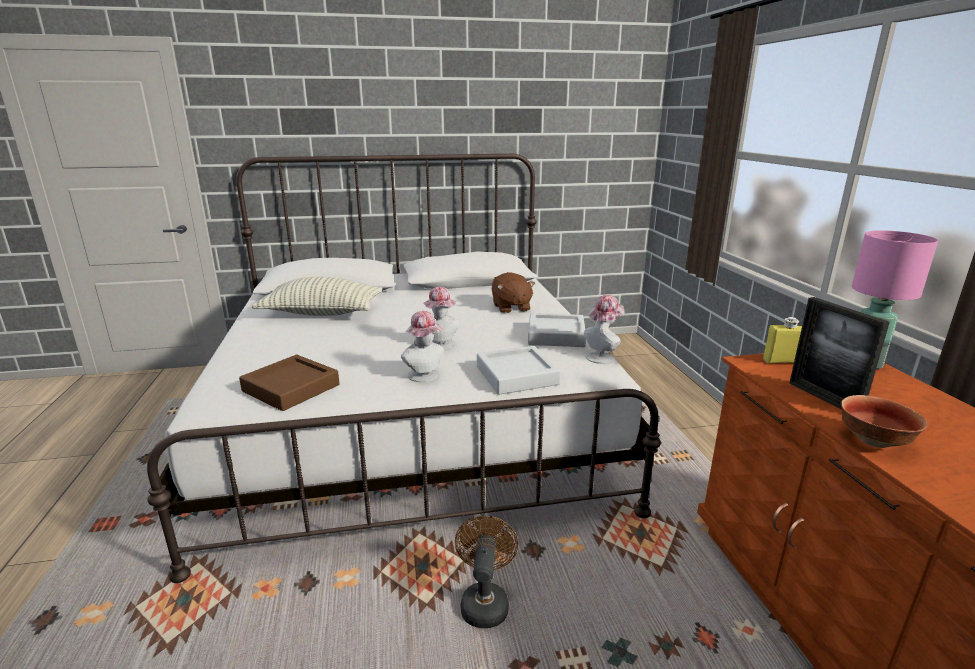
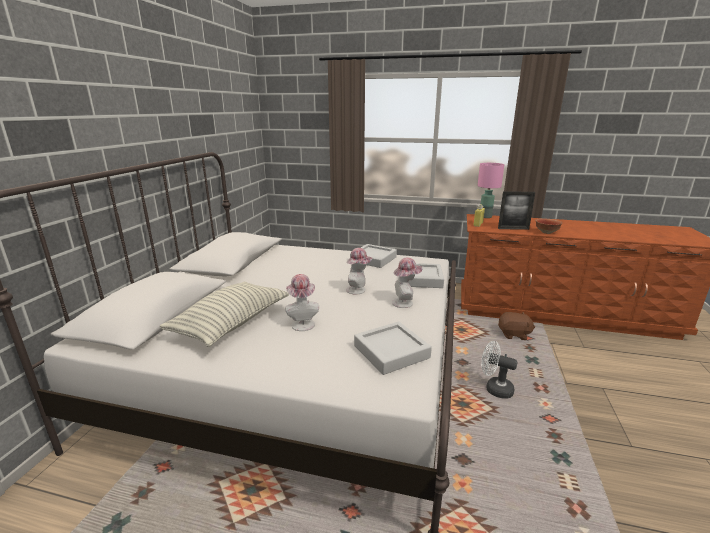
camera: 65 degrees left, 0 degrees up
(291, 388) = (391, 352): brown tray -> grey tray
(484, 601) = (494, 388): brown fan -> white fan
(511, 307) = (313, 259): brown plush toy -> brown plush toy (514, 334)
(602, 356) = (411, 256): hat -> hat (302, 323)

